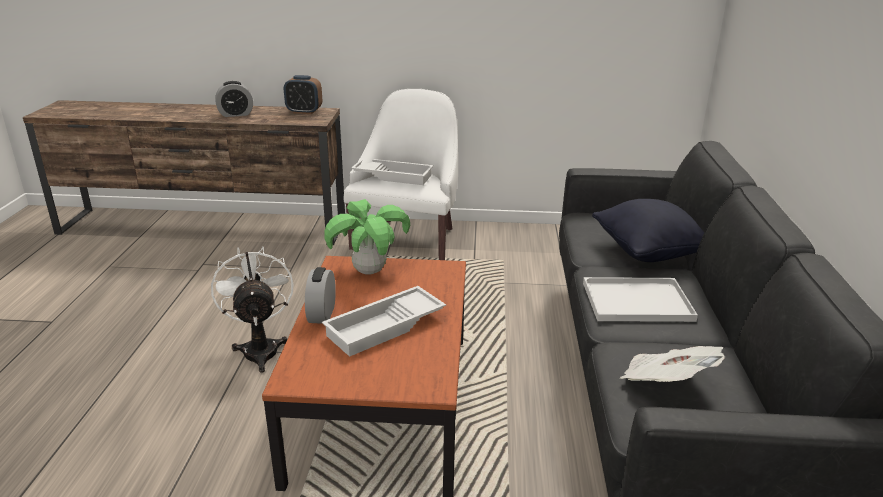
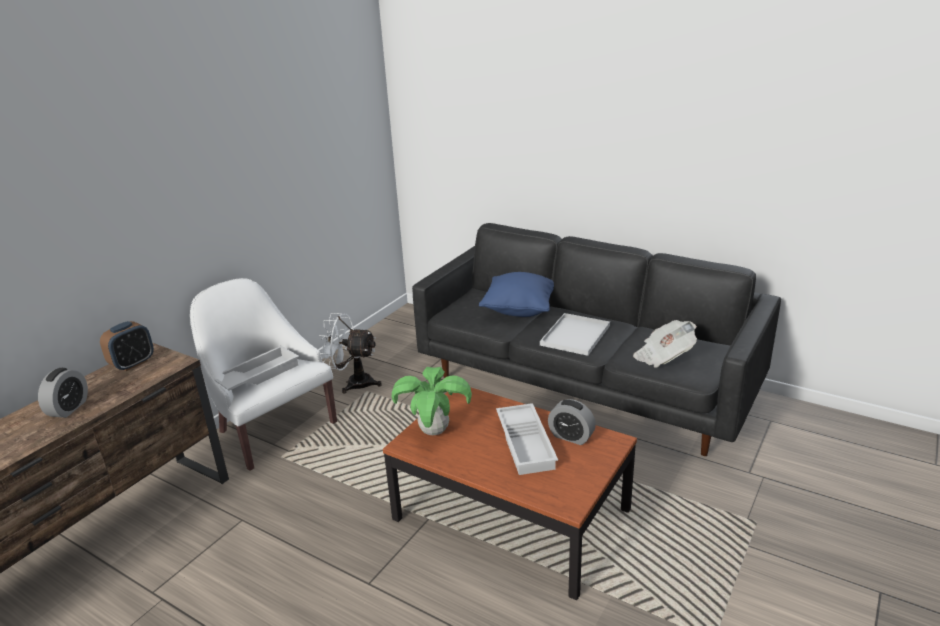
camera: 60 degrees left, 0 degrees up
(260, 348) = (372, 573): white fan -> white fan (353, 383)
(322, 314) = (484, 470): alarm clock -> alarm clock (571, 436)
(649, 252) = (519, 310): black pillow -> blue pillow

